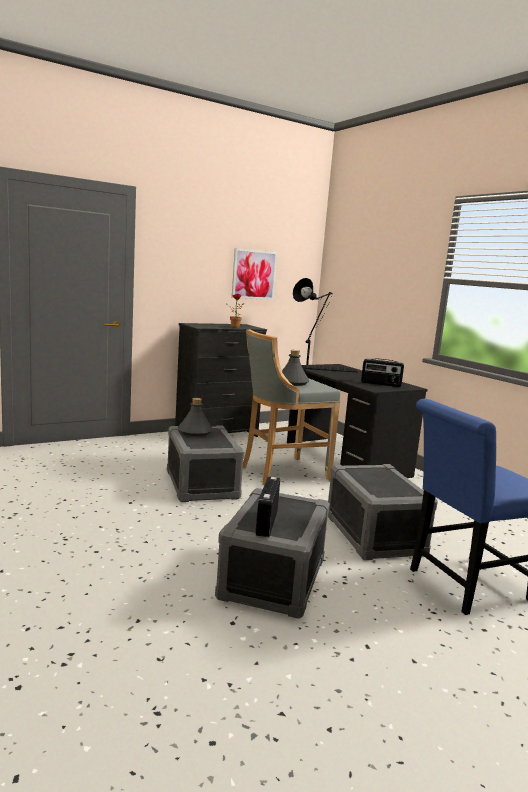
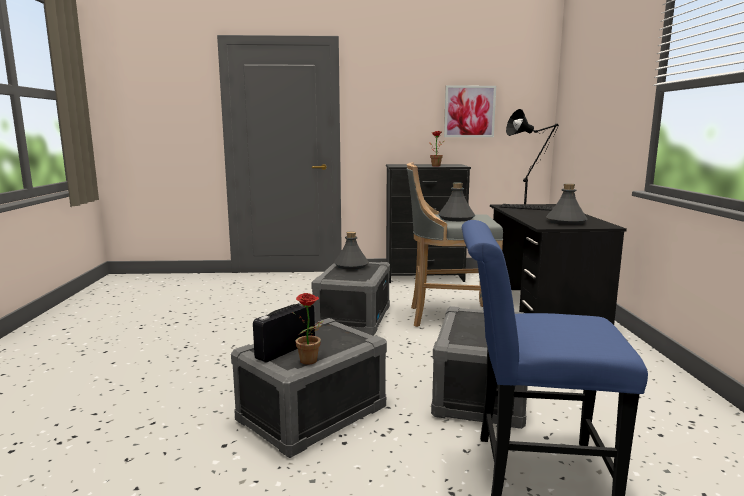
camera: 30 degrees right, 0 degrees up
(303, 530) = (311, 362): none -> potted plant
(381, 384) = (566, 222): radio -> grey bottle

